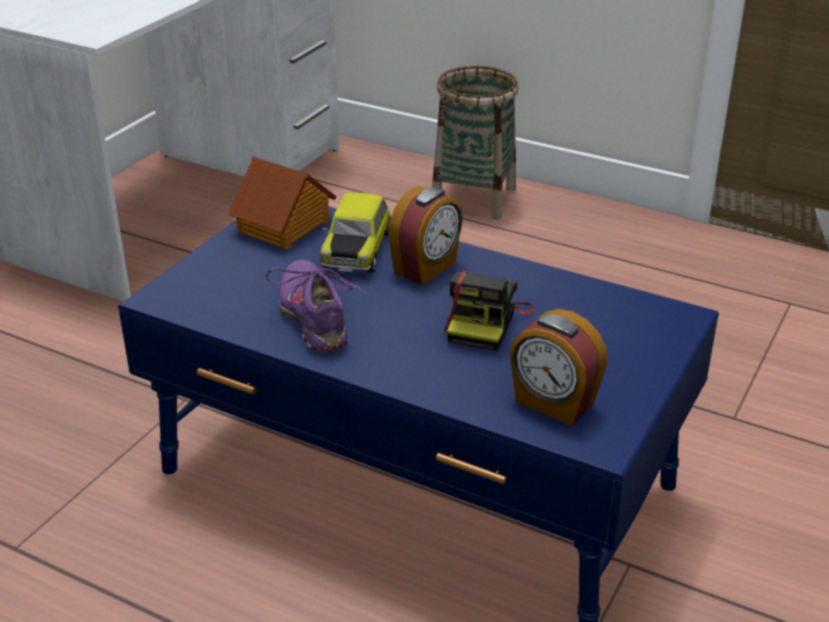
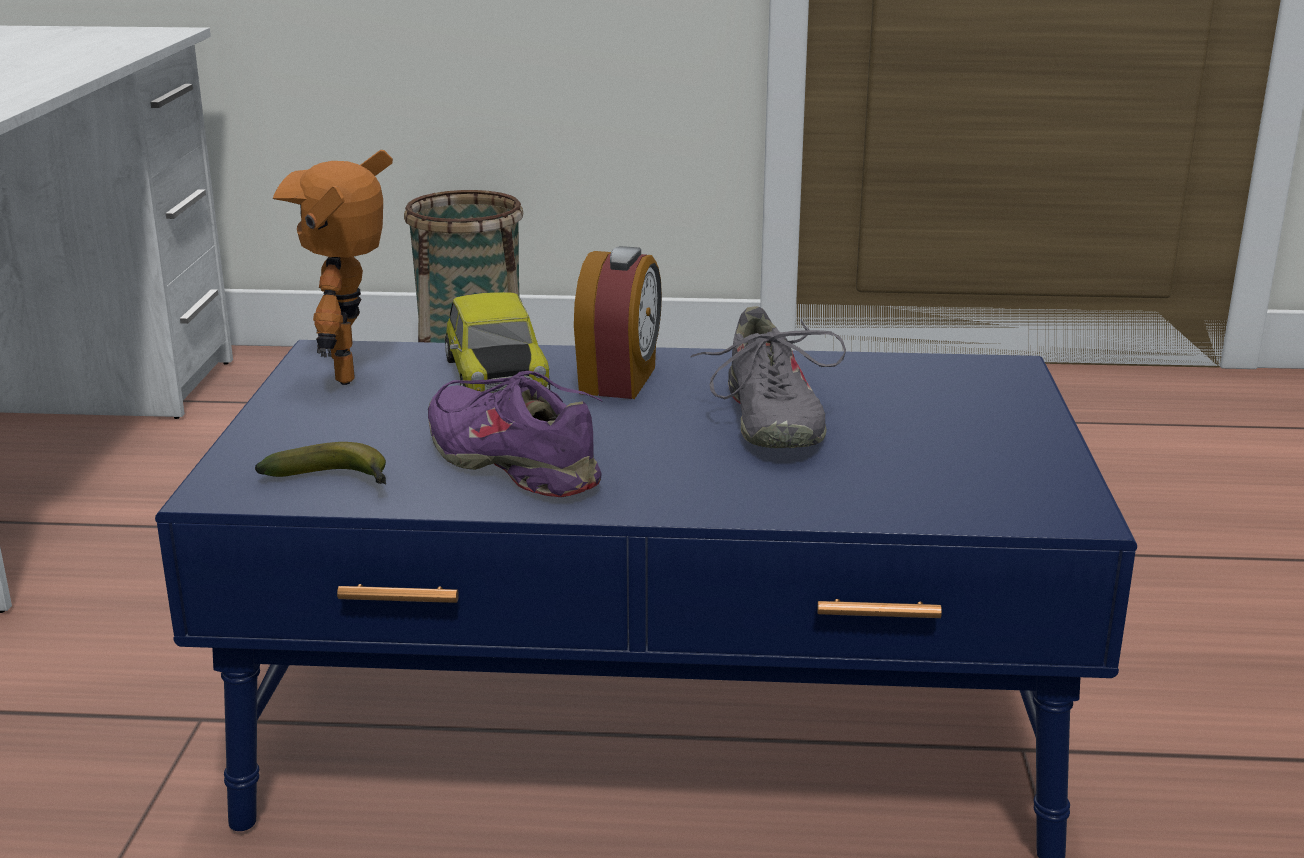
camera: 25 degrees left, 10 degrees down
(215, 307) = (335, 482): none -> banana
(284, 226) = (355, 373): toy house -> toy robot
(486, 322) = (768, 420): camera -> grey shoe
(553, 404) = (959, 486): alarm clock -> none

